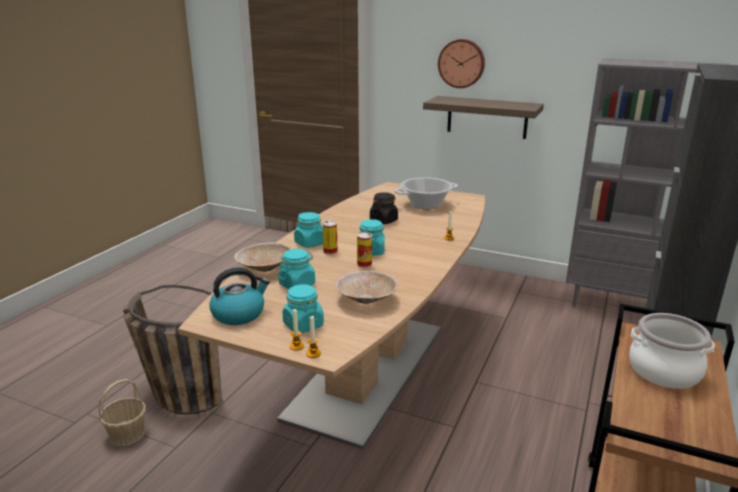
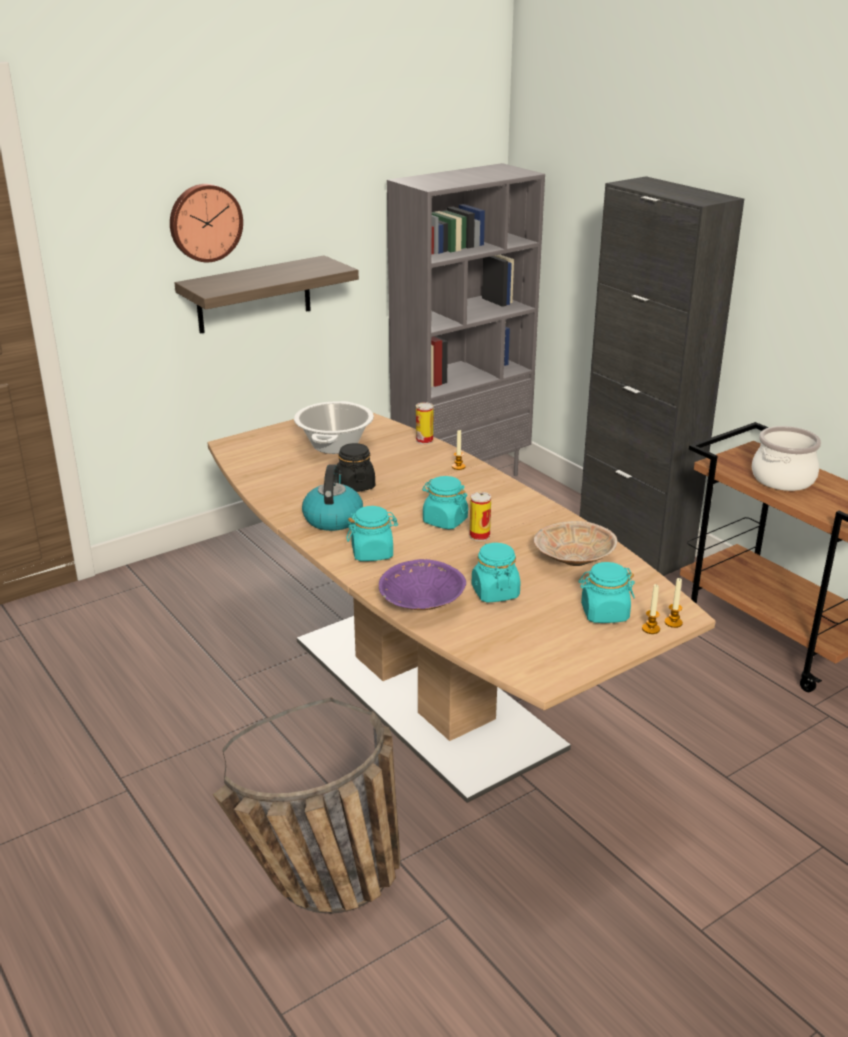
camera: 60 degrees left, 5 degrees up
(127, 433) = (377, 967): basket -> none
(239, 314) = (542, 649): kettle -> kettle (333, 518)
(264, 268) = (421, 604): beige bowl -> purple bowl
(330, 251) = (416, 546): can -> can (424, 440)

